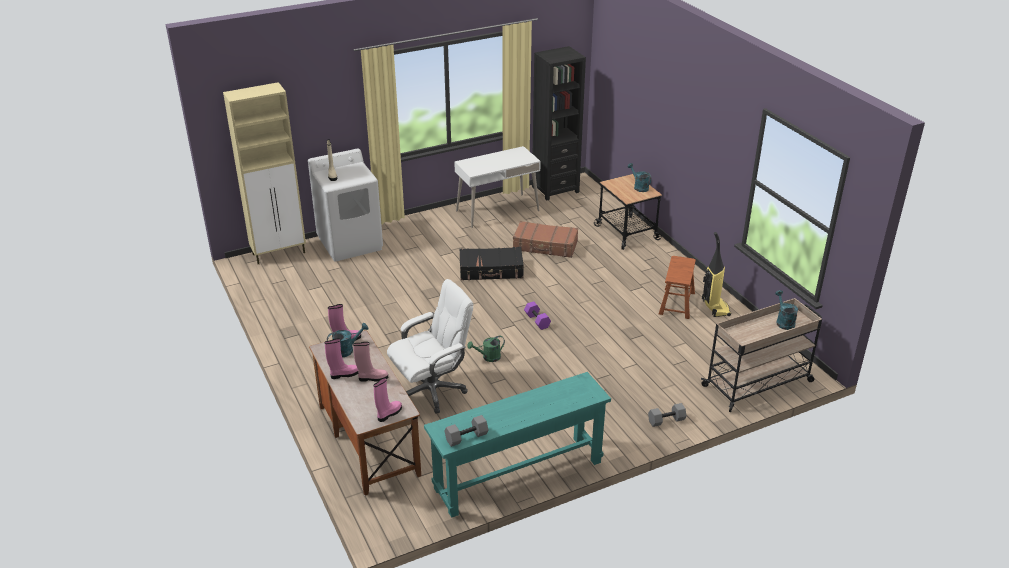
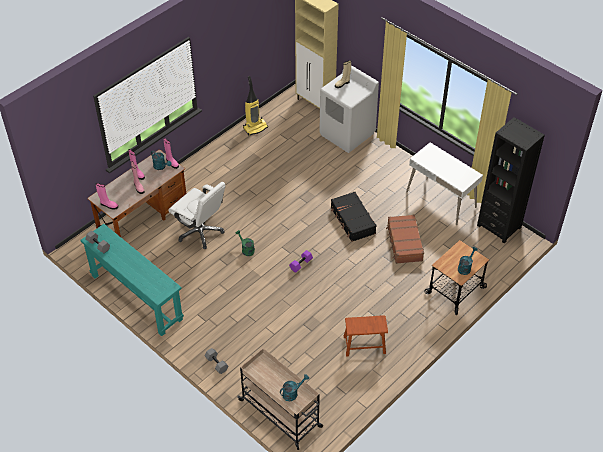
camera: 70 degrees right, 15 degrees up
(715, 307) = (370, 371): vacuum cleaner -> vacuum cleaner (255, 127)

